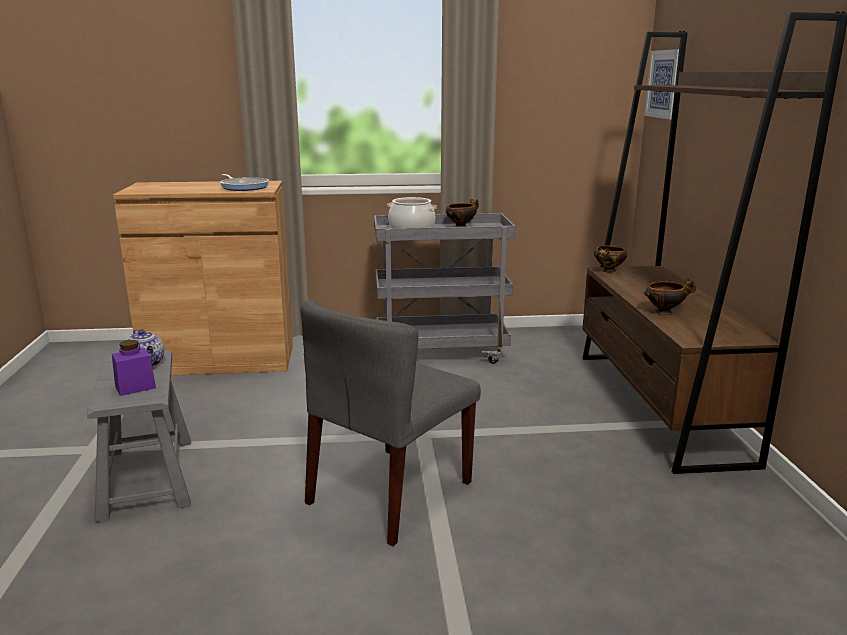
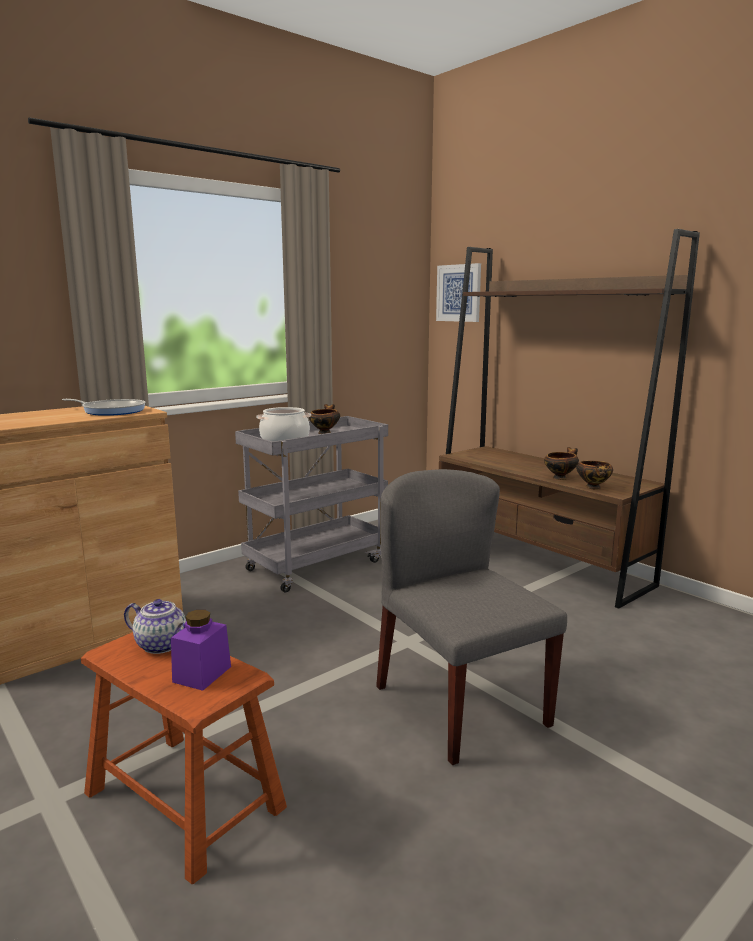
camera: 35 degrees left, 5 degrees down
(147, 478) = (184, 800): grey stool -> brown stool
(390, 493) = (459, 704): grey chair -> grey chair turned 150 degrees clockwise
(608, 271) = (460, 455): bowl -> bowl (593, 488)

